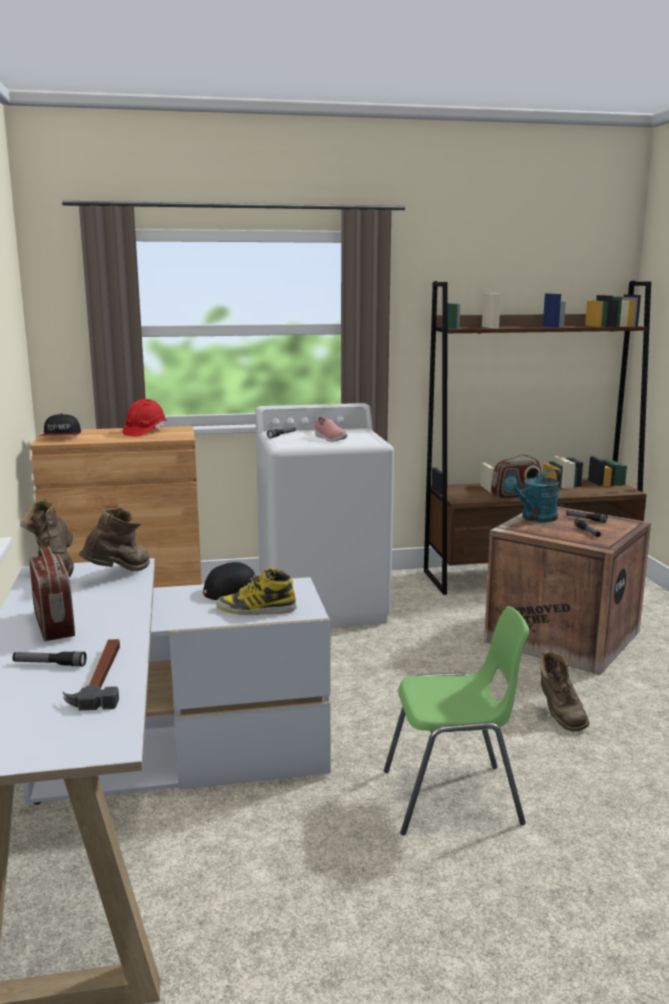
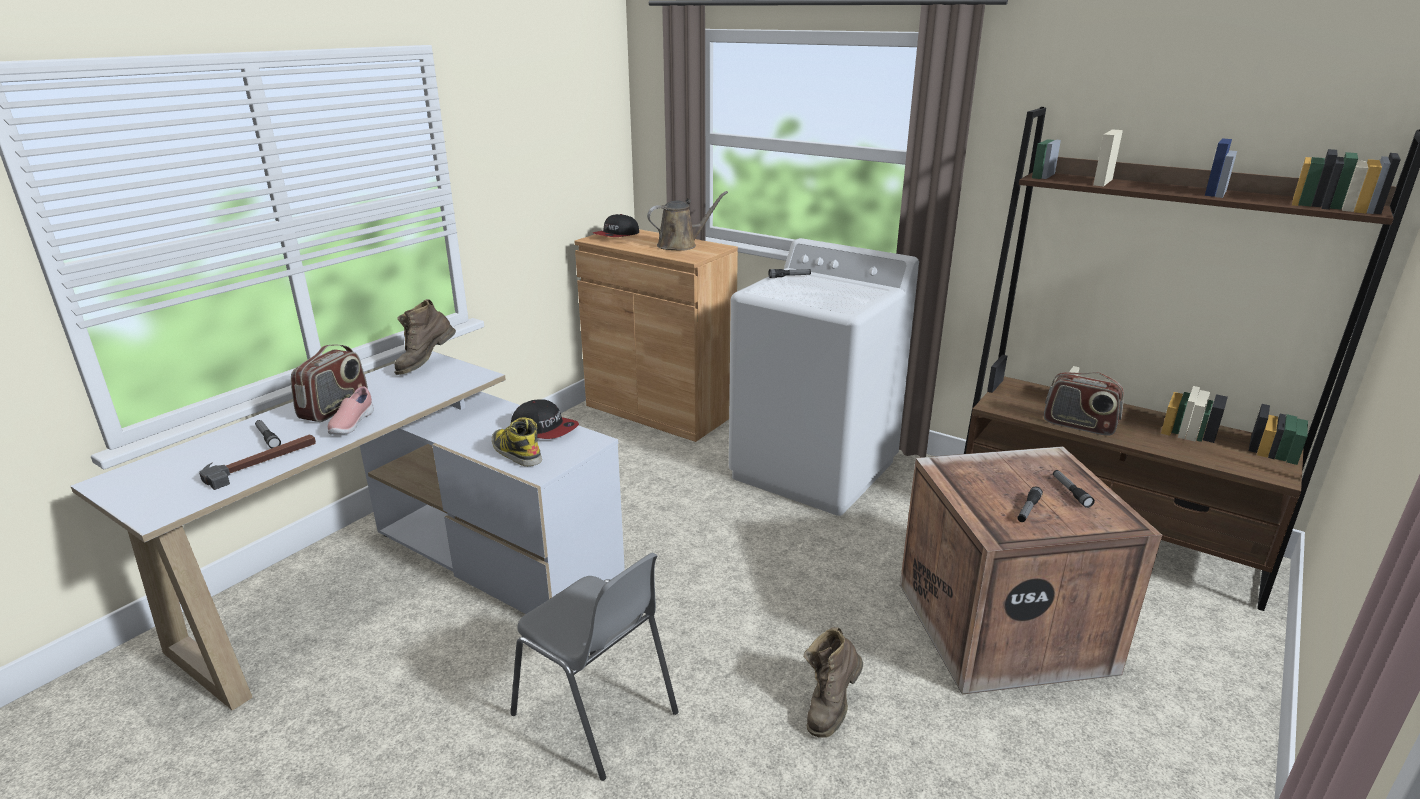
camera: 45 degrees right, 10 degrees up
(119, 575) = (452, 381): brown boot -> none
(145, 432) = (681, 245): red hard hat -> brown watering can
(329, 439) = (817, 293): pink shoe -> pink shoe (351, 425)
(453, 798) = (596, 714): green chair -> grey chair
(534, 518) = (1004, 464): turquoise watering can -> none

